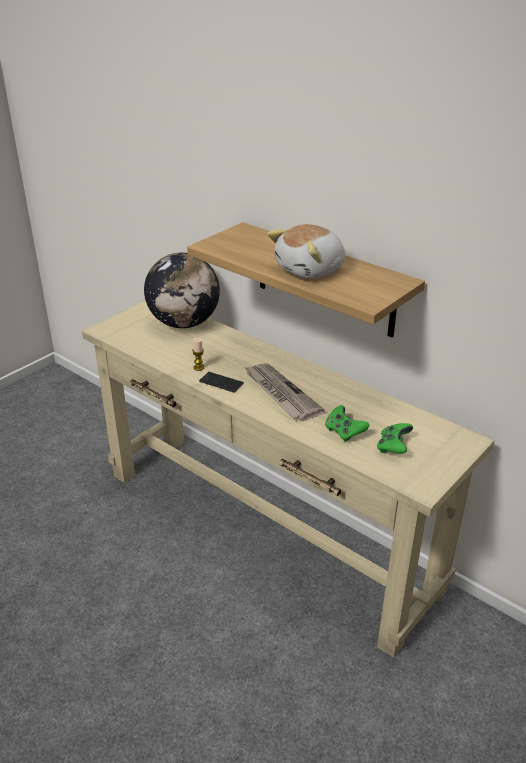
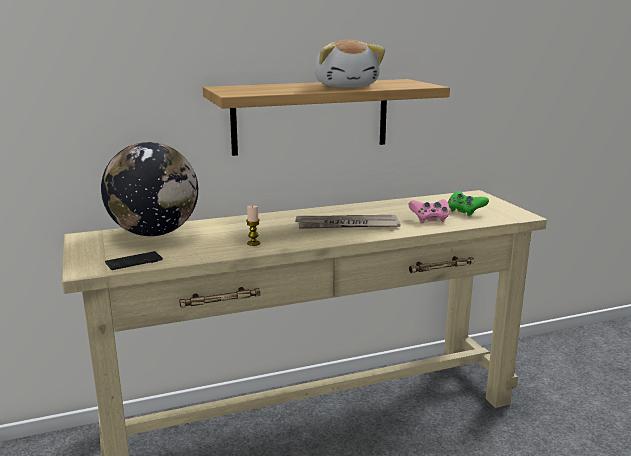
camera: 60 degrees left, 15 degrees down
(221, 383) = (296, 240): phone -> phone (134, 262)
(344, 432) = (429, 219): green game controller -> pink game controller

